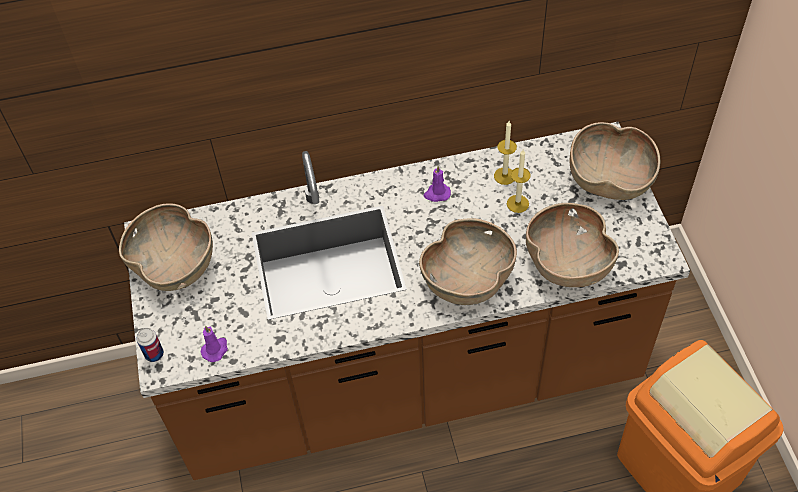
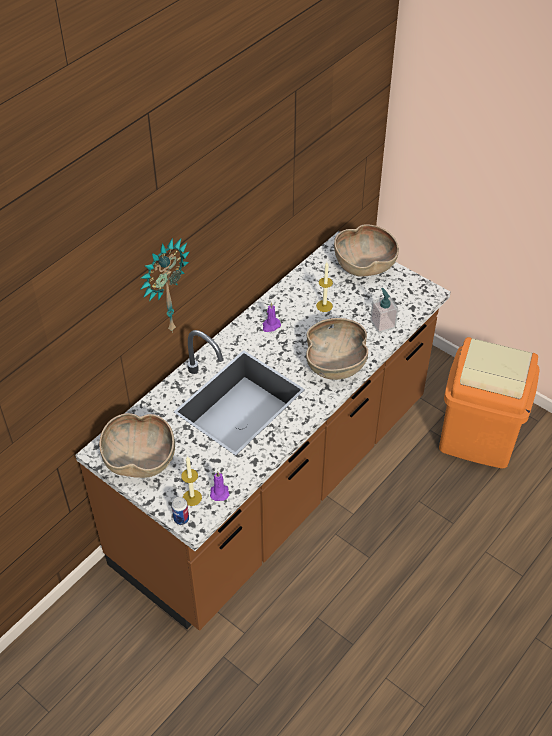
camera: 40 degrees left, 5 degrees down
(281, 83) = (163, 287): none -> wall clock
(504, 176) = (302, 294): candle -> candle (192, 497)
(566, 263) = (382, 324): brown bowl -> soap dispenser

